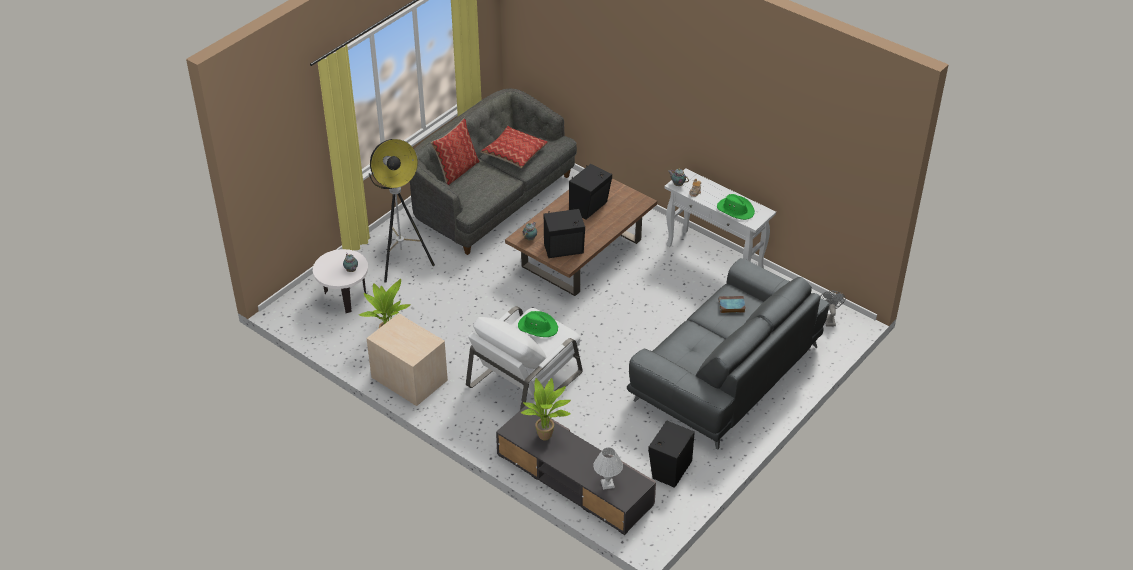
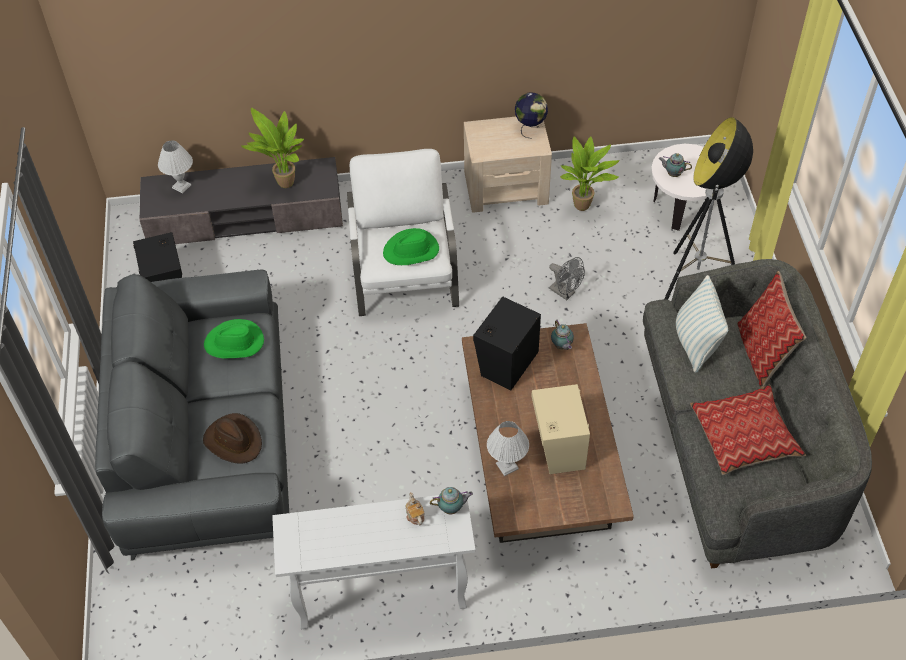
camera: 135 degrees right, 10 degrees up
(385, 334) = (530, 128): none -> globe
(477, 191) = (695, 343): none -> pillow
(590, 207) = (558, 448): black speaker -> beige speaker
(620, 216) = (506, 466): none -> white table lamp
(731, 306) = (234, 440): book -> brown hat
(735, 209) = (332, 529): green hat -> green hat (234, 343)
(828, 319) = (149, 618): grey fan -> grey fan (565, 293)

